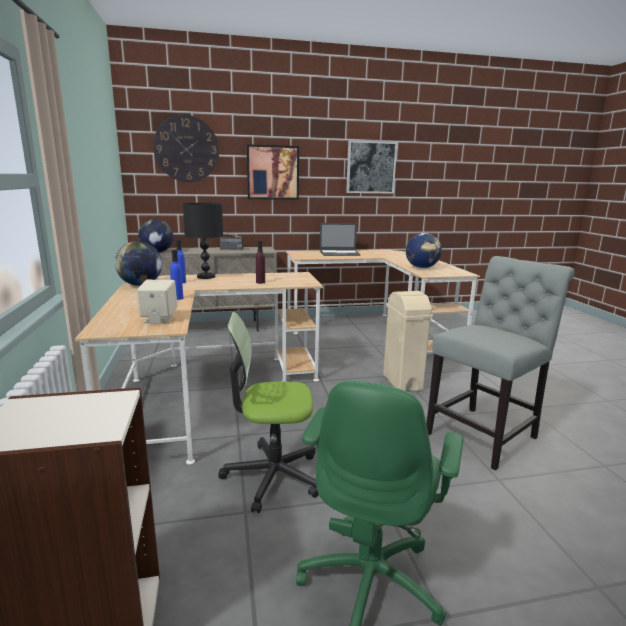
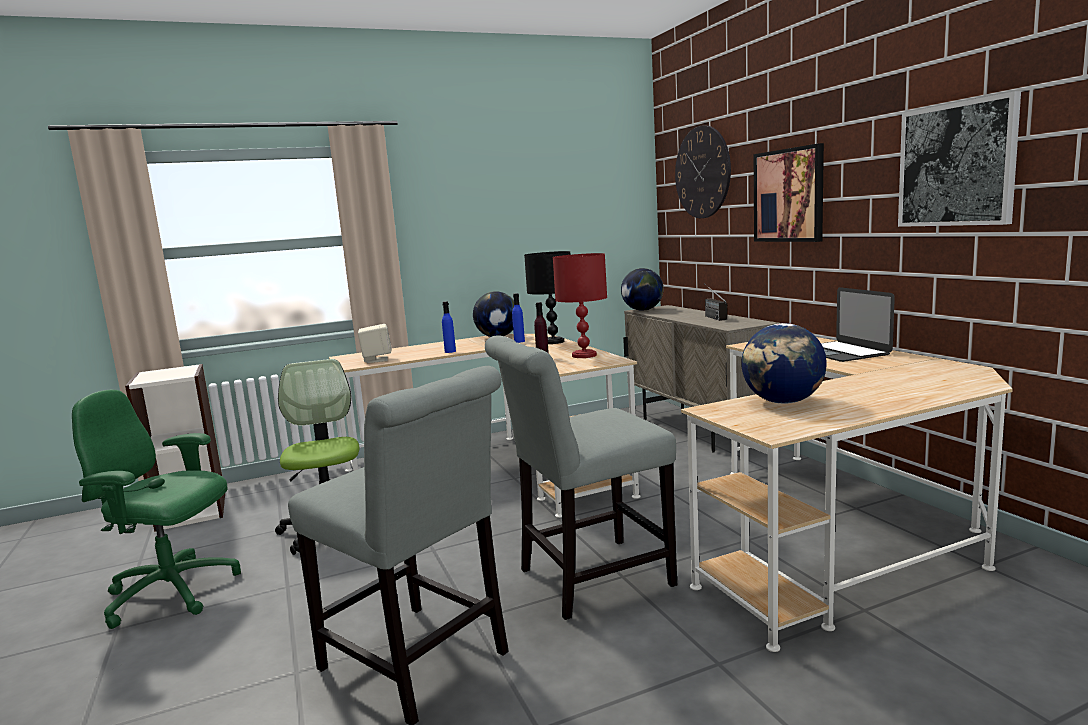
camera: 80 degrees right, 5 degrees down
(273, 276) = (585, 355): none -> red table lamp
(402, 383) = (587, 579): beige trash can -> grey chair

